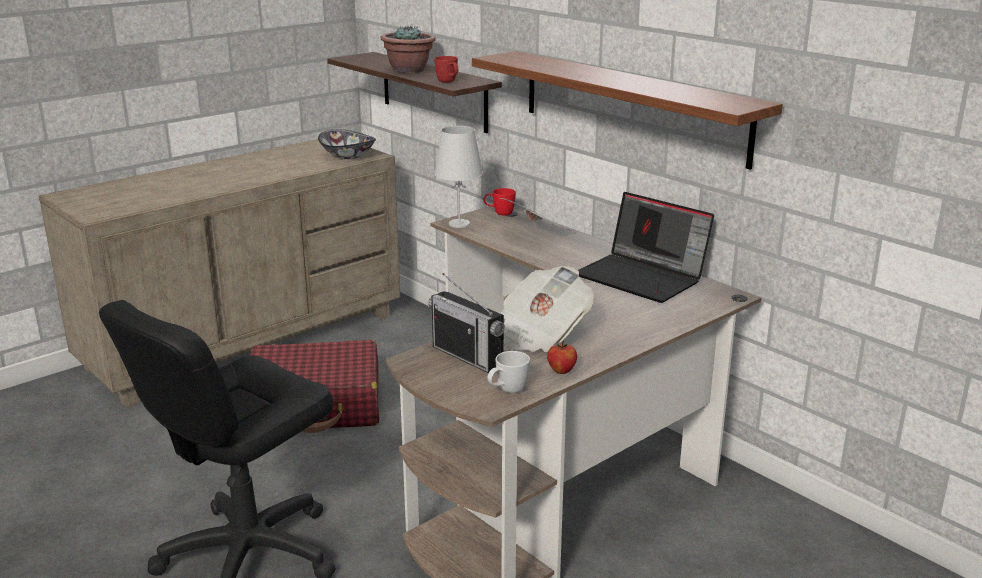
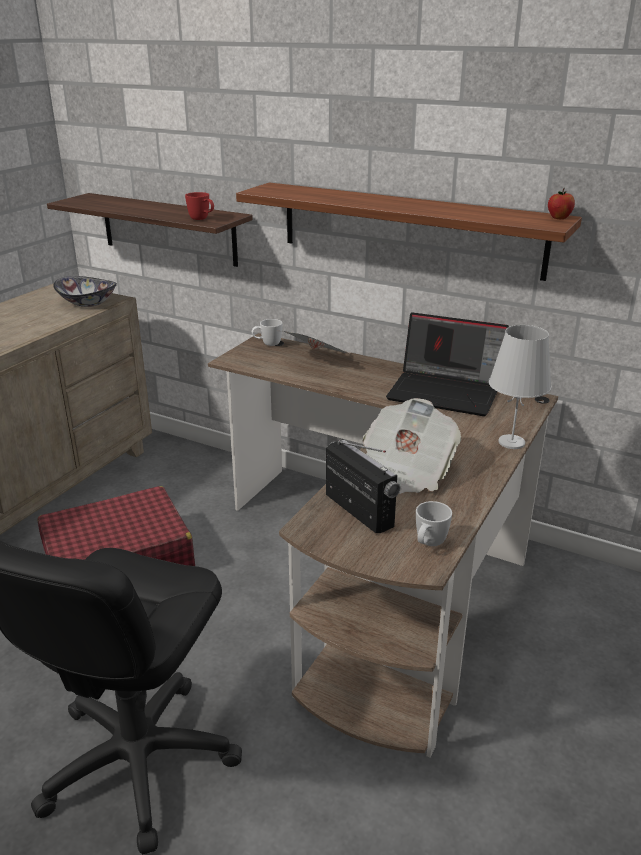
camera: 20 degrees left, 5 degrees up
(409, 70) = (148, 210): potted plant -> none
(459, 224) = (237, 360): white table lamp -> white table lamp (511, 442)
(467, 356) = (358, 510): radio -> radio turned 150 degrees counterclockwise
(499, 213) = (267, 344): red mug -> white mug
(561, 371) = (459, 509): apple -> apple (559, 218)

